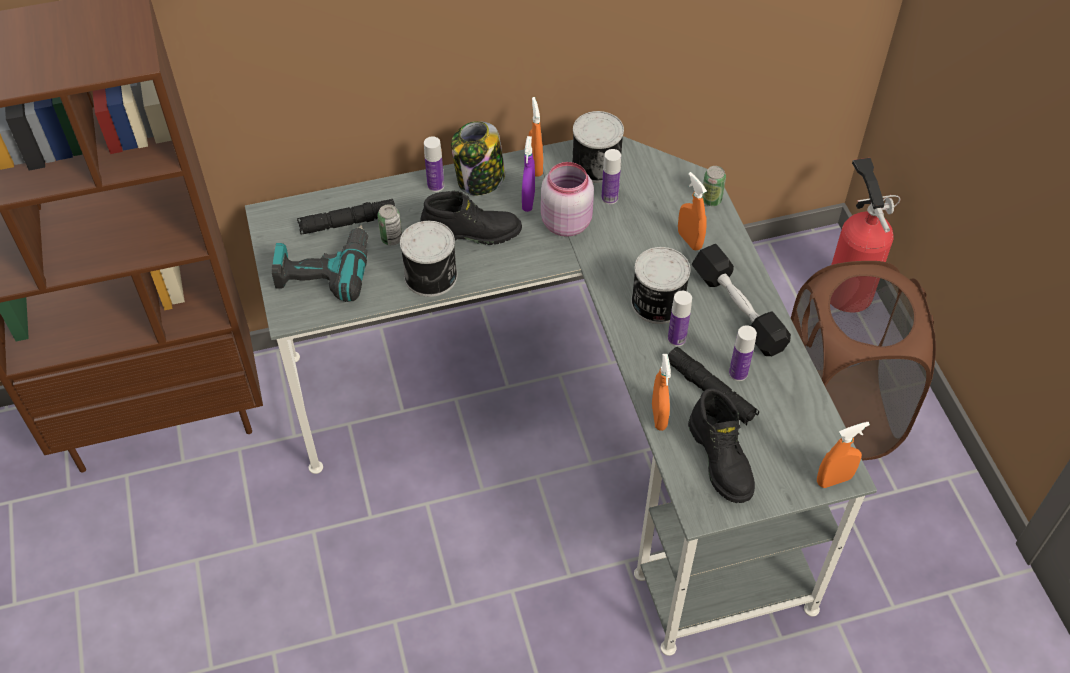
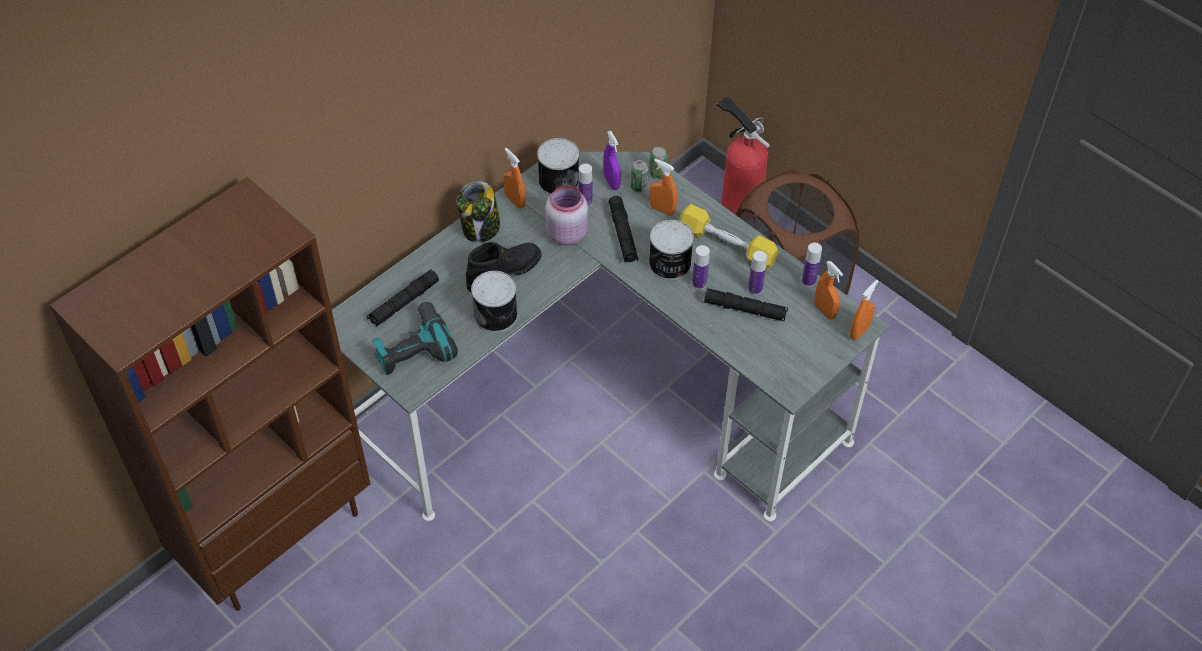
camera: 30 degrees left, 0 degrees up
(391, 238) = (446, 300): can -> can (639, 187)
(435, 185) = (450, 246): bottle -> bottle (808, 281)
(528, 201) = (528, 229): purple spray bottle -> purple spray bottle (611, 182)
(627, 248) = (623, 234): none -> black flashlight
(659, 417) = (722, 342): orange spray bottle -> orange spray bottle (824, 311)
(722, 459) = (781, 351): black boot -> none
(738, 310) = (727, 245): black dumbbell -> yellow dumbbell

